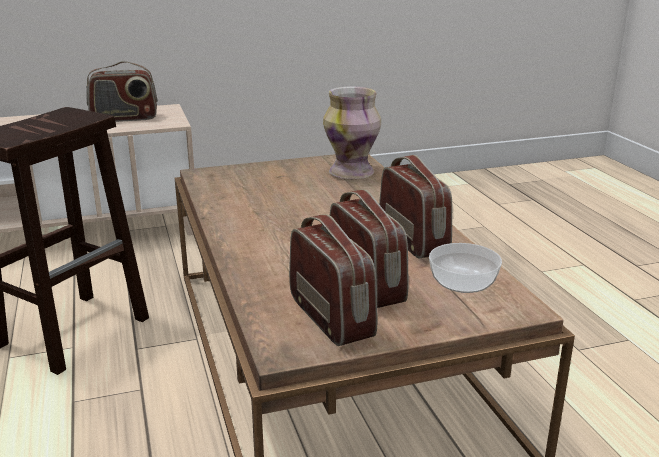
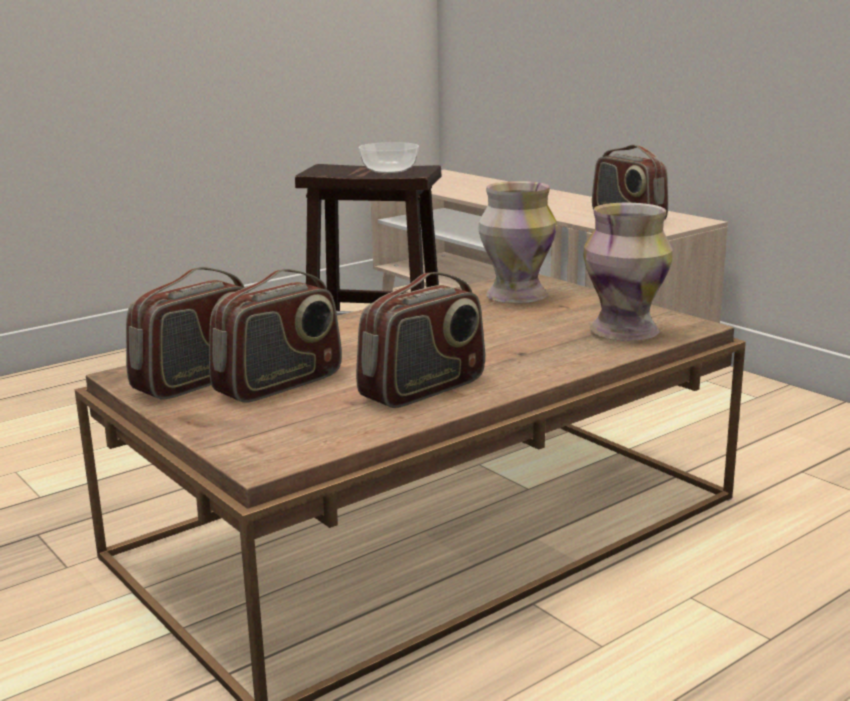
camera: 70 degrees right, 5 degrees down
(242, 183) = (515, 297): none -> vase
(464, 283) = (314, 427): bowl -> bowl (389, 170)

